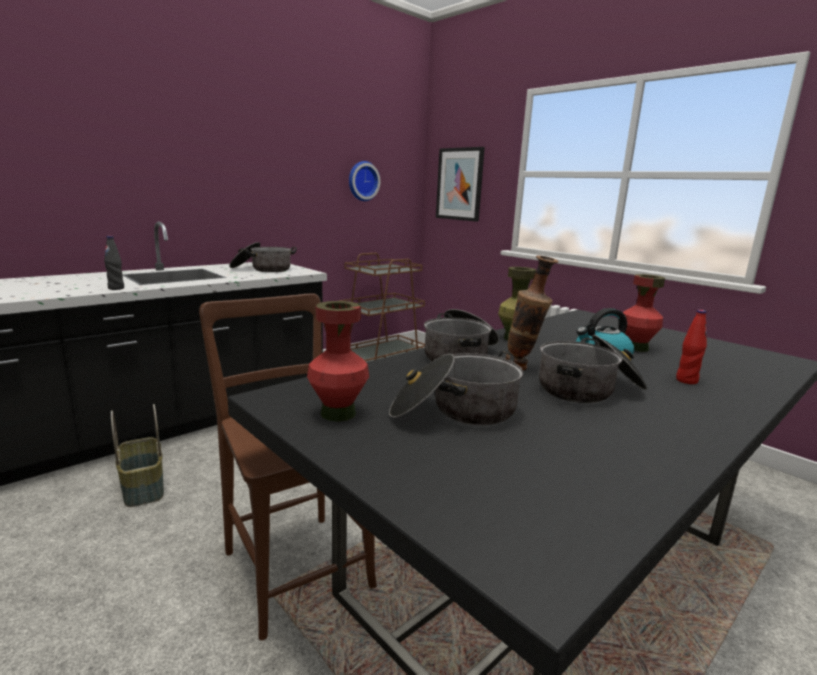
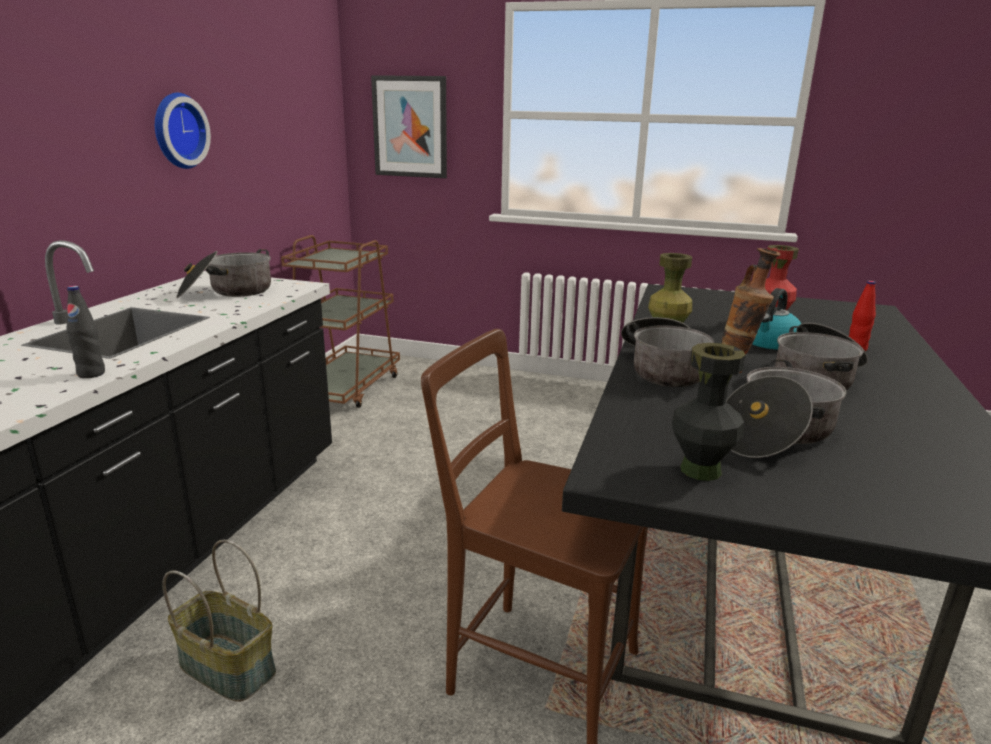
camera: 30 degrees left, 5 degrees up
(338, 413) = (700, 470): red vase -> black vase
(362, 181) = (282, 130): wall clock -> wall clock (177, 131)

